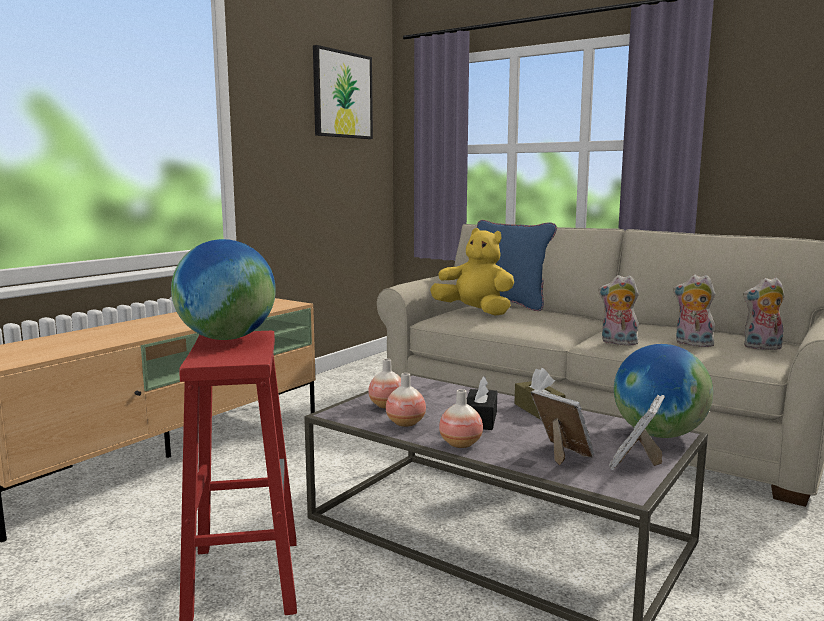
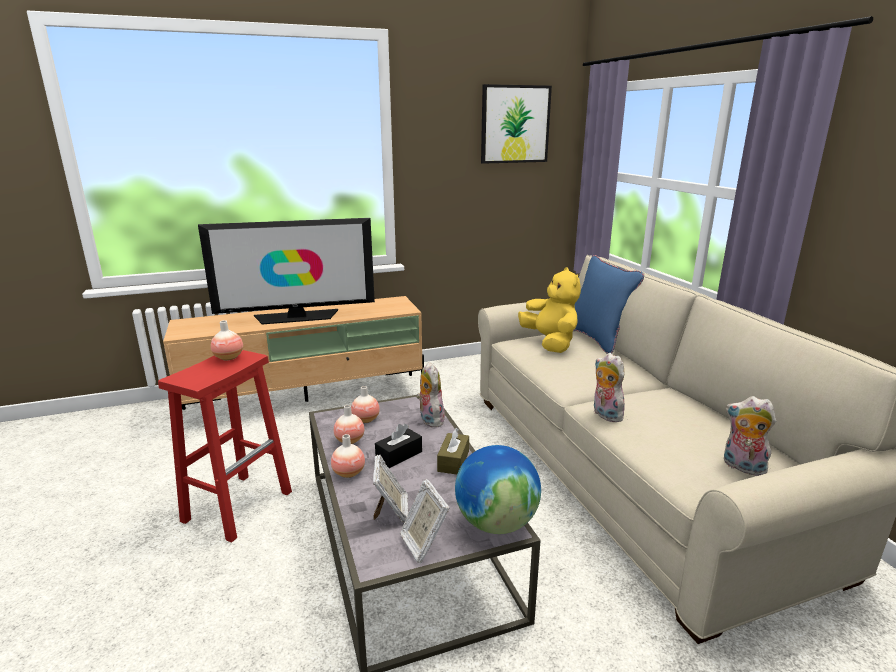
camera: 35 degrees right, 10 degrees up
(161, 326) = (296, 317): none -> television
(227, 338) = (228, 357): globe -> vase
(635, 464) = (423, 543): picture frame -> picture frame turned 90 degrees counterclockwise
(692, 344) = (668, 439): plush toy -> plush toy (429, 419)

